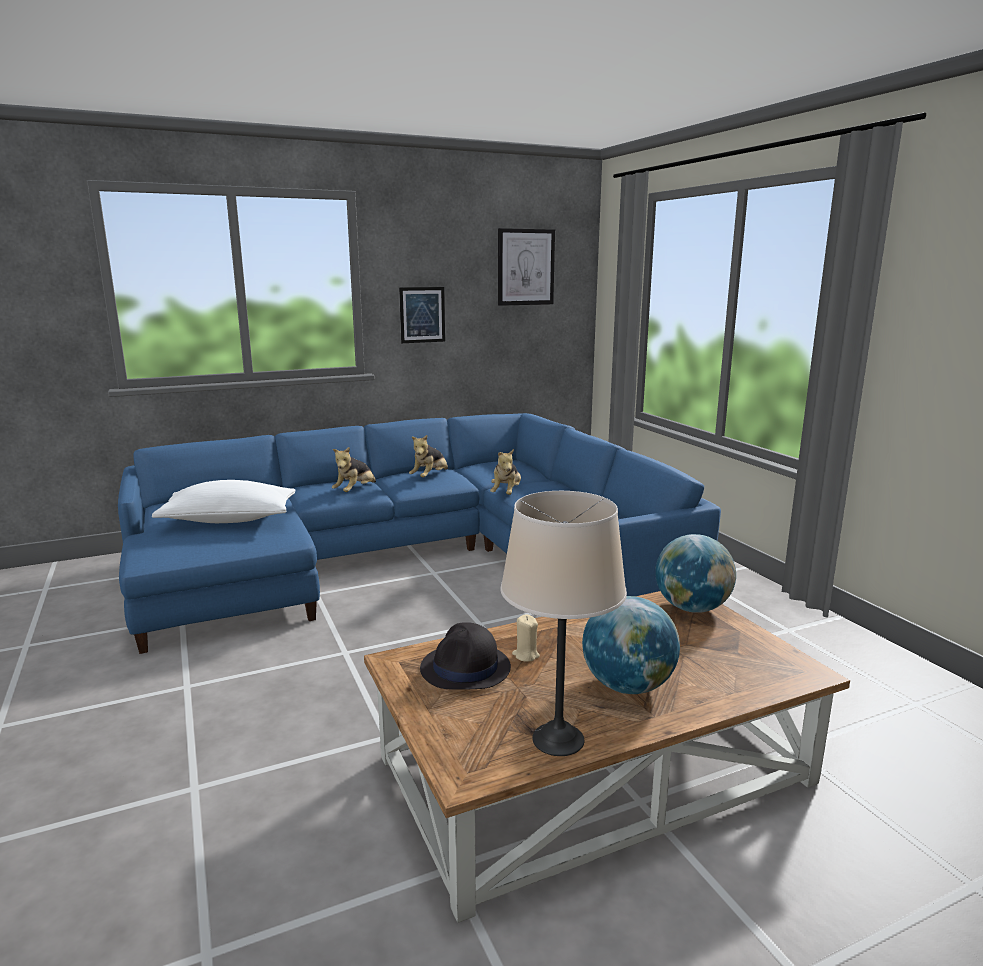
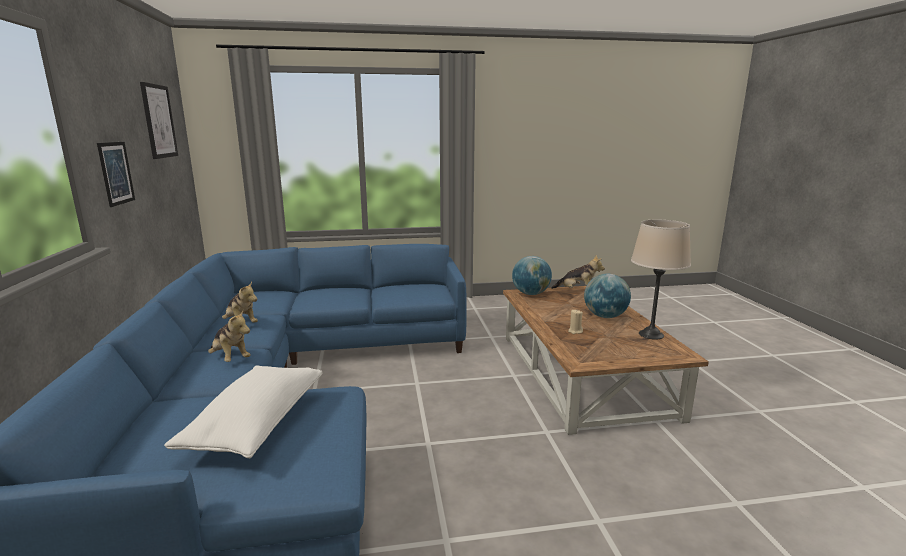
camera: 75 degrees left, 0 degrees up
(466, 669) = (589, 346): black hat -> none
(506, 493) = (317, 306): plush toy -> plush toy (577, 291)

